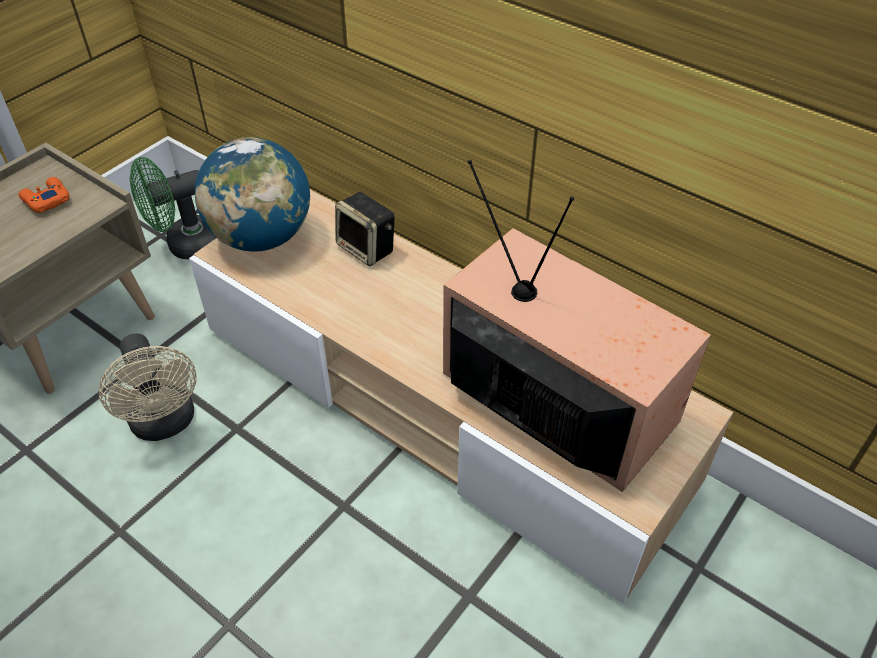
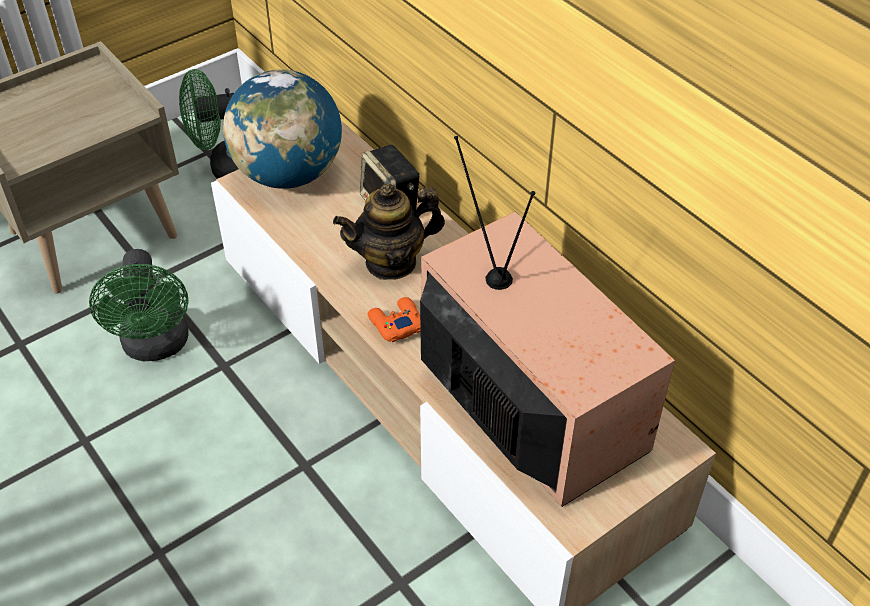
camera: 15 degrees right, 0 degrees up
(46, 200) = (85, 100): orange game controller -> orange game controller (395, 323)
(165, 424) = (156, 346): beige fan -> green fan
(385, 299) = (391, 262): none -> teapot

